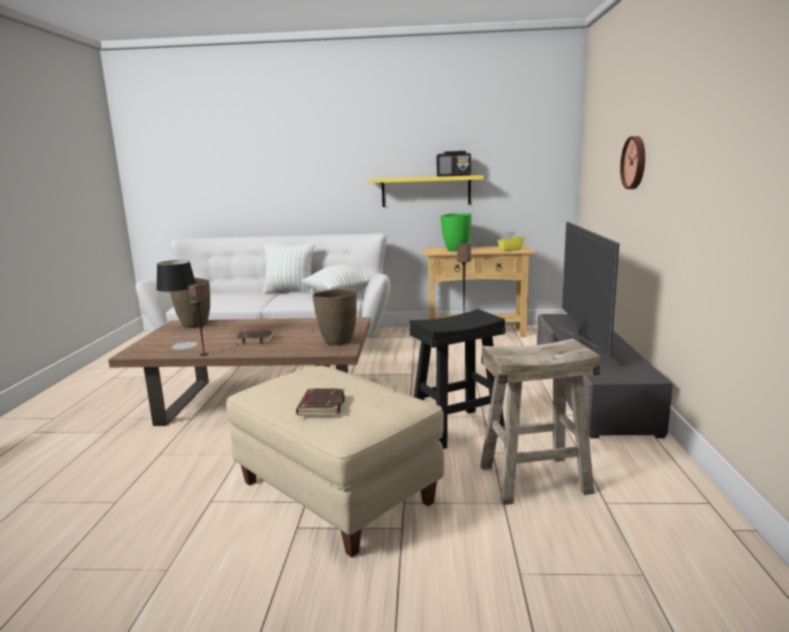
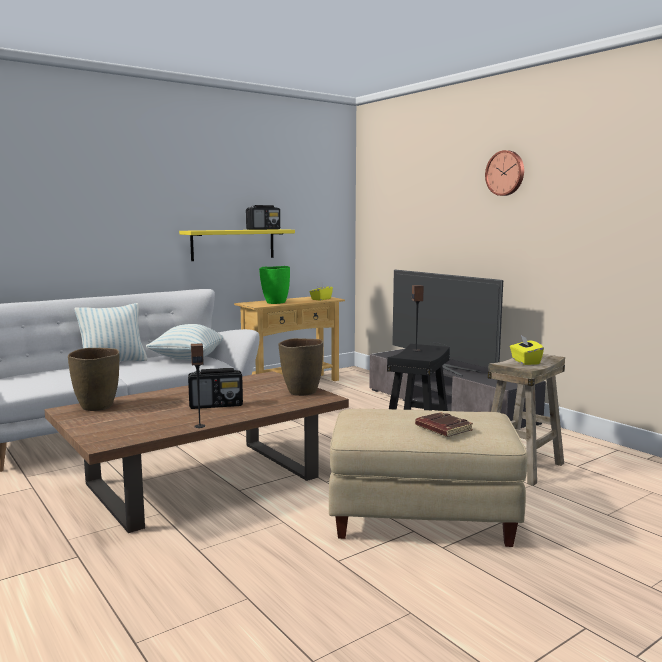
camera: 40 degrees left, 5 degrees down
(184, 345) = (150, 424): table lamp -> none
(256, 339) = (216, 405): brown book -> radio
(536, 352) = (525, 362): none -> yellow tissue box
(635, 162) = (459, 220): wall clock -> wall clock (505, 173)

